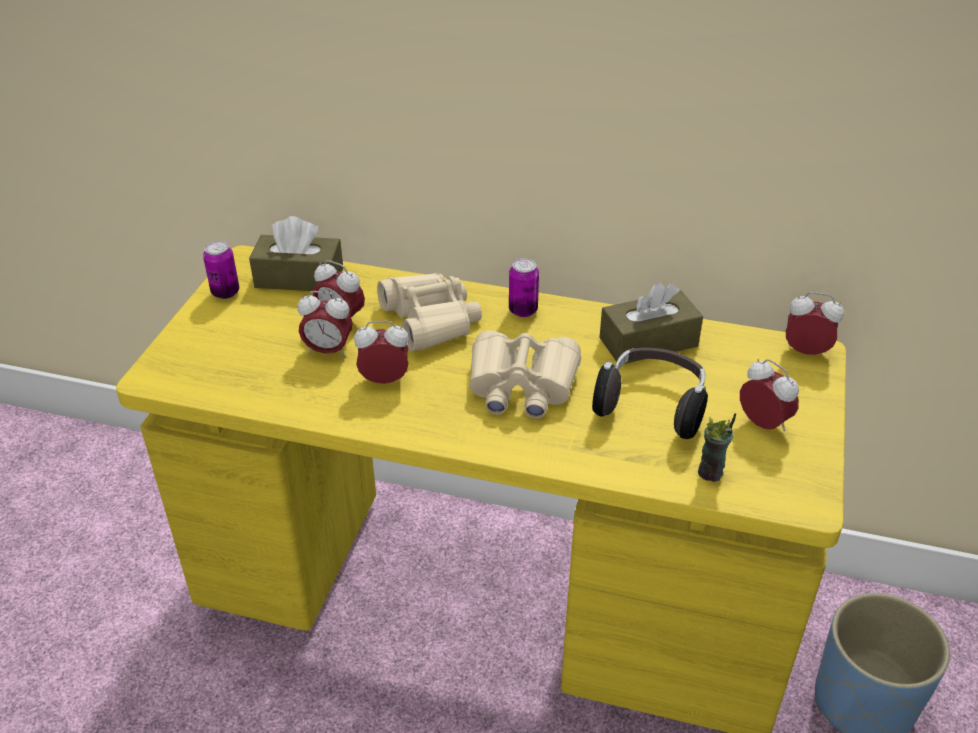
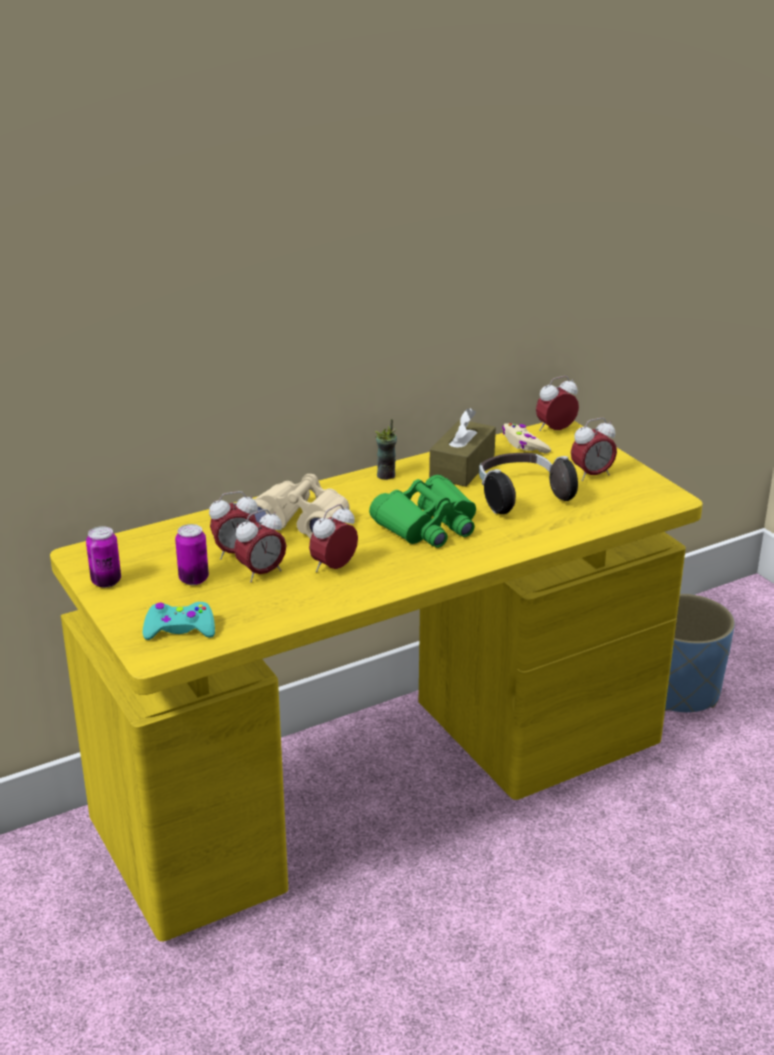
camera: 45 degrees left, 10 degrees down
(201, 365) = (180, 629): none -> turquoise game controller
(299, 278) = (150, 545): brown tissue box -> none
(521, 386) = (428, 526): beige binoculars -> green binoculars
(523, 310) = (354, 487): can -> can (194, 579)
(711, 473) = (604, 511): cup -> cup (386, 475)
(746, 351) = (524, 445): none -> beige game controller
(763, 424) = (591, 475): alarm clock -> alarm clock turned 150 degrees clockwise

